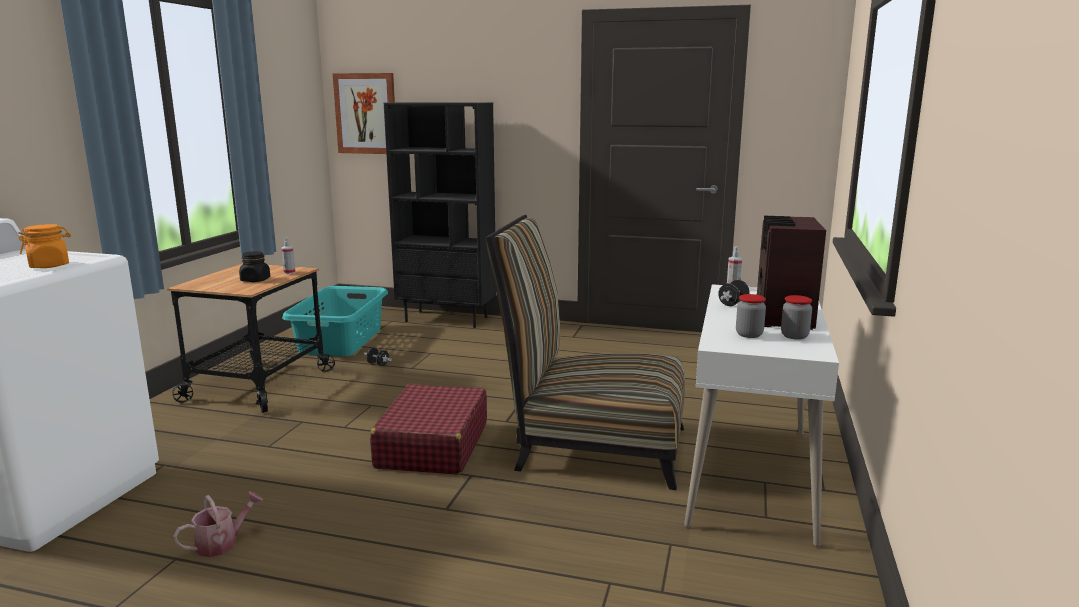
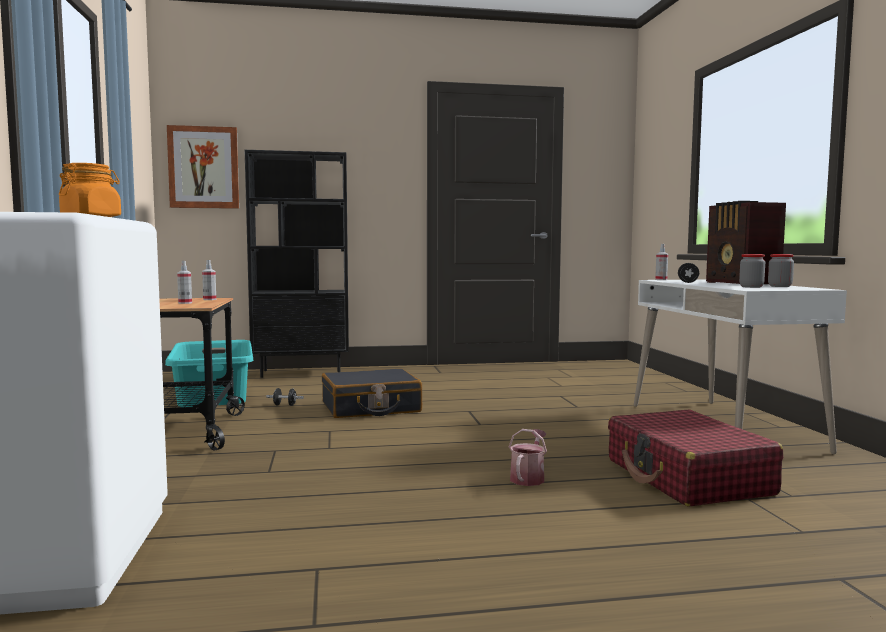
camera: 25 degrees left, 10 degrees down
(222, 543) = (351, 546): watering can -> watering can (528, 477)
(255, 280) = (185, 303): black jar -> spray bottle
(432, 445) = (442, 447): red suitcase -> red suitcase (687, 477)
(442, 380) = (371, 408): none -> black suitcase
(590, 446) = (578, 429): chair -> none

